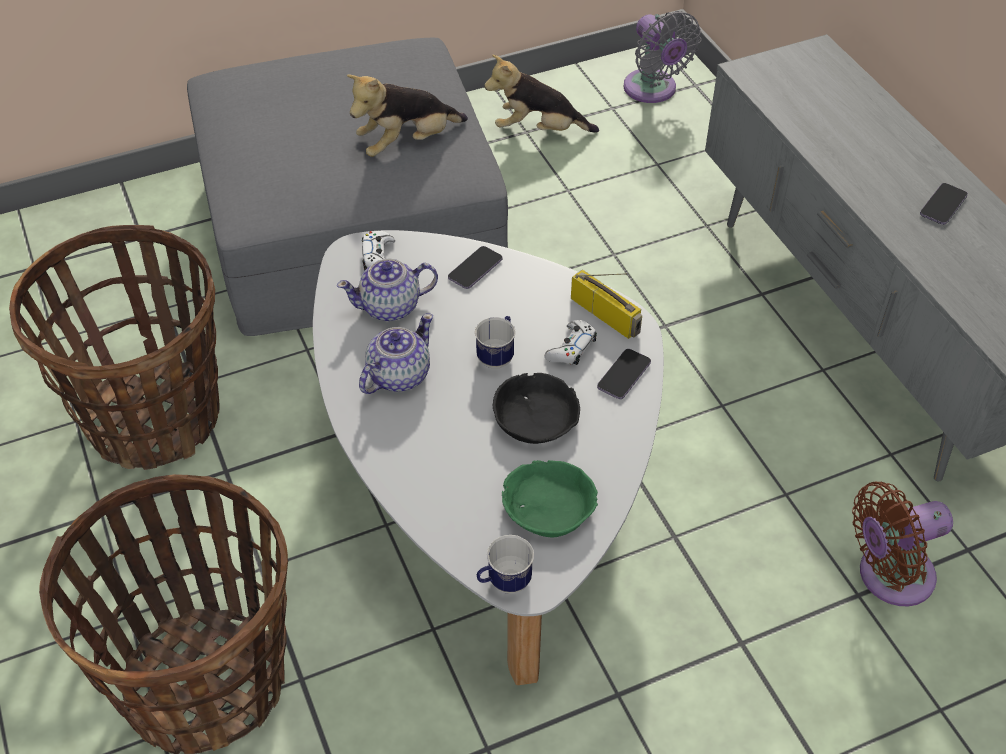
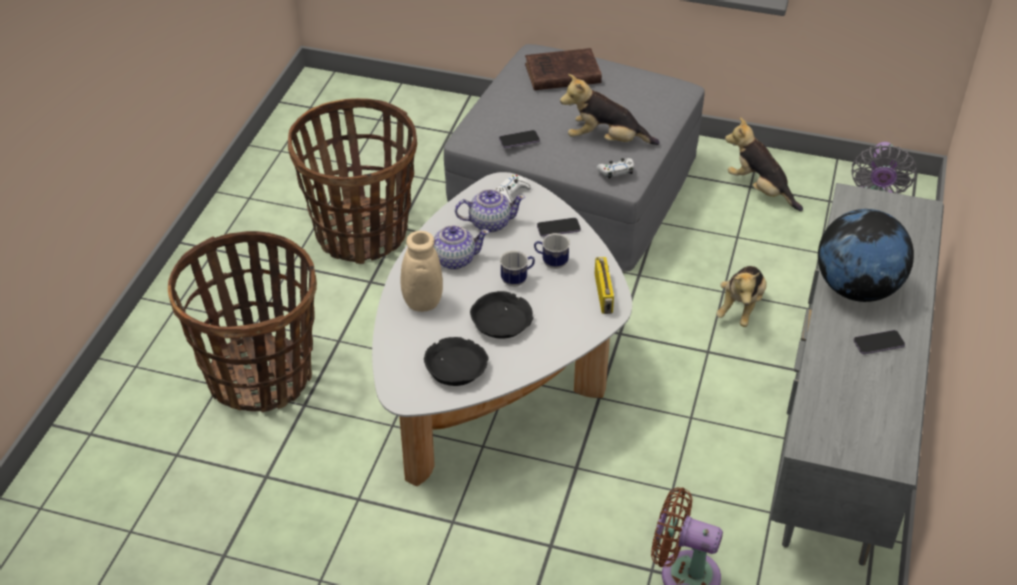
camera: 40 degrees right, 5 degrees down
(279, 92) = (560, 74): none -> brown book
(391, 307) = (489, 223): teapot -> teapot turned 150 degrees clockwise
(421, 456) = (420, 305): none -> beige vase
(504, 583) = (392, 388): mug -> mug (551, 263)
(548, 505) = (457, 367): green bowl -> black bowl
(571, 348) = (563, 299): white game controller -> white game controller (616, 171)
(624, 375) = (575, 330): phone -> phone (519, 140)
(647, 261) = (741, 307): none -> plush toy
(860, 161) = (856, 288): none -> globe

